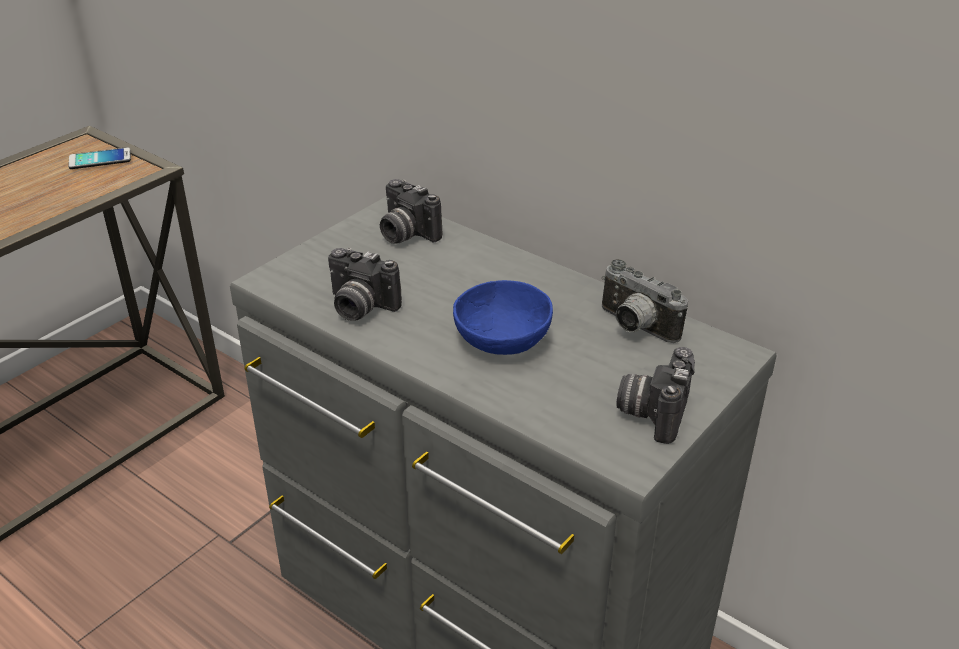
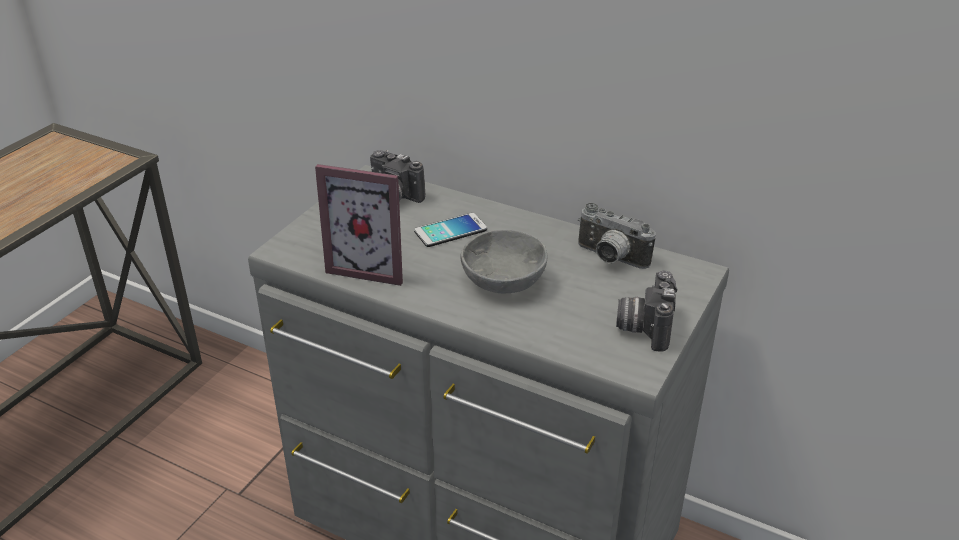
camera: 10 degrees left, 0 degrees up
(100, 159) = (75, 154): phone -> phone (450, 231)
(359, 307) = (371, 266): camera -> picture frame
(501, 342) = (503, 283): blue bowl -> grey bowl

